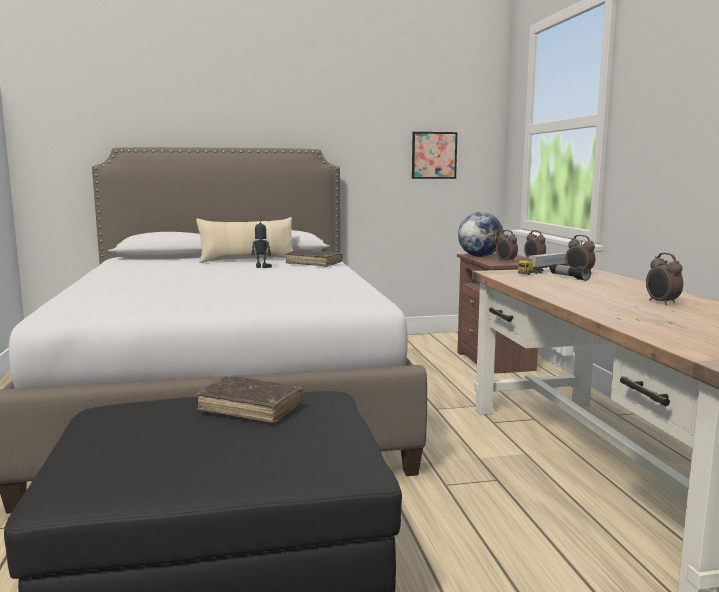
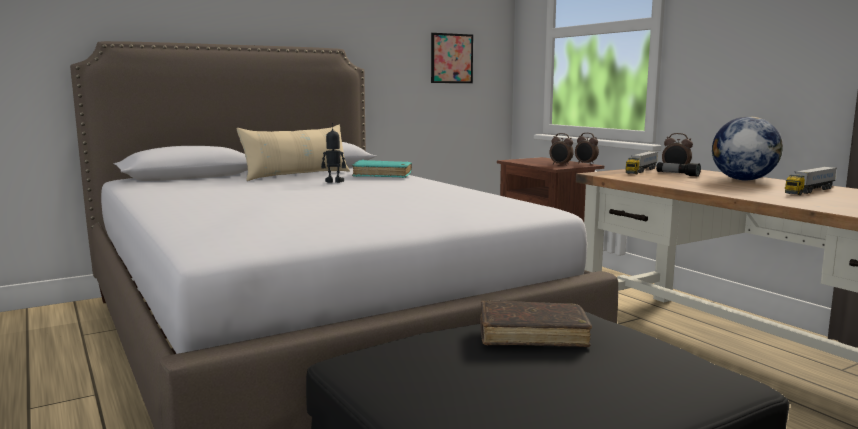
camera: 20 degrees left, 0 degrees up
(314, 263) = (382, 175): brown book -> turquoise book
(479, 256) = (525, 161): globe -> globe (742, 180)
(661, 303) = (809, 191): alarm clock -> toy truck

